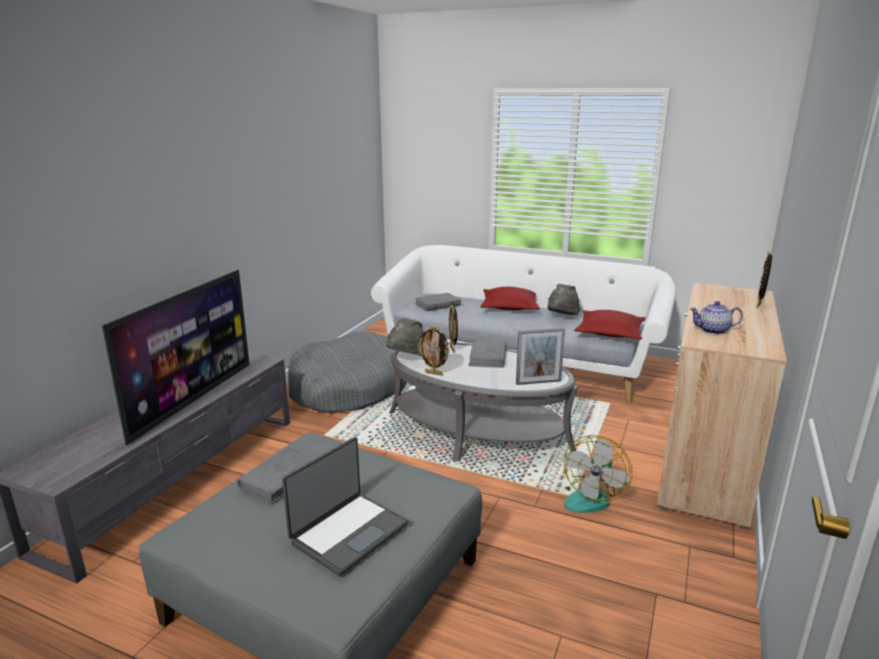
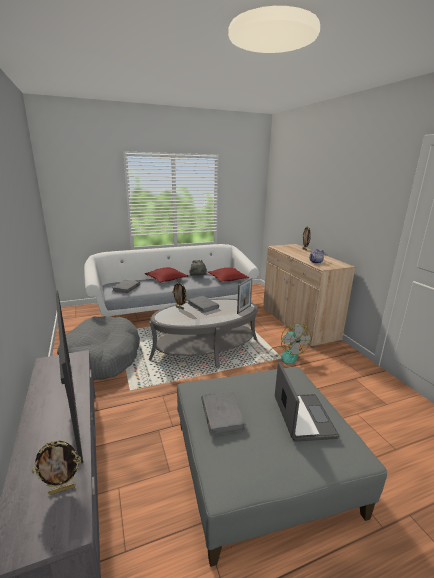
camera: 45 degrees left, 0 degrees up
(406, 358) = (166, 320): grey hat -> none
(434, 373) = (194, 323): picture frame -> picture frame (62, 489)

